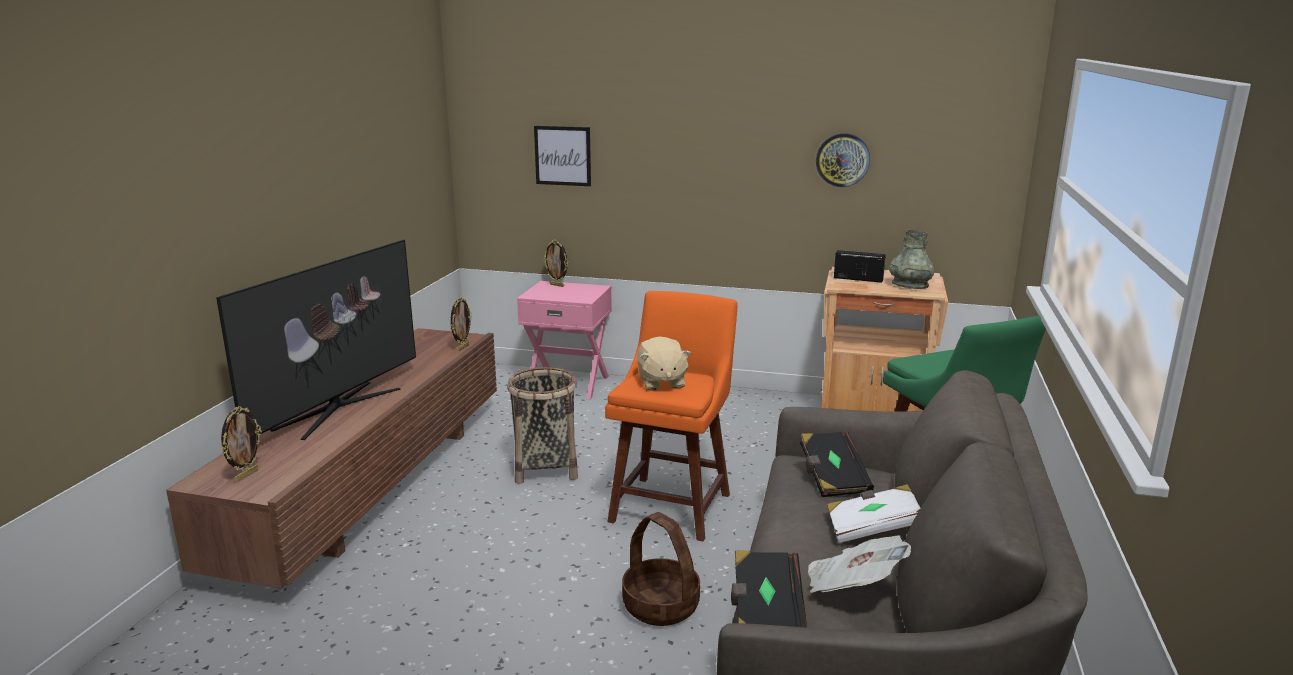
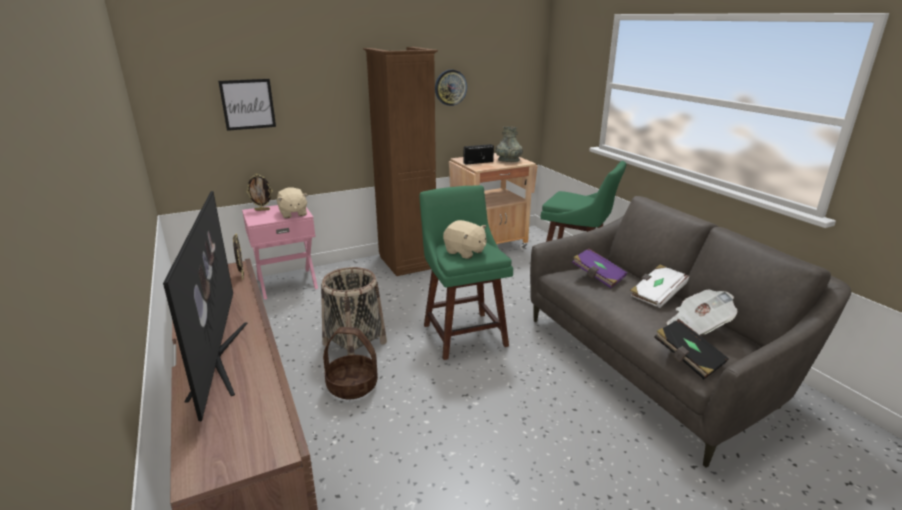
camera: 40 degrees left, 5 degrees up
(246, 475) = (234, 447): picture frame -> none
(577, 296) = (293, 214): none -> beige plush toy
(661, 606) = (542, 392): basket -> basket (352, 385)
(673, 504) = (463, 333): orange stool -> green stool
(730, 403) = (408, 262): none -> brown cabinet
(832, 478) = (597, 277): black book -> purple book

